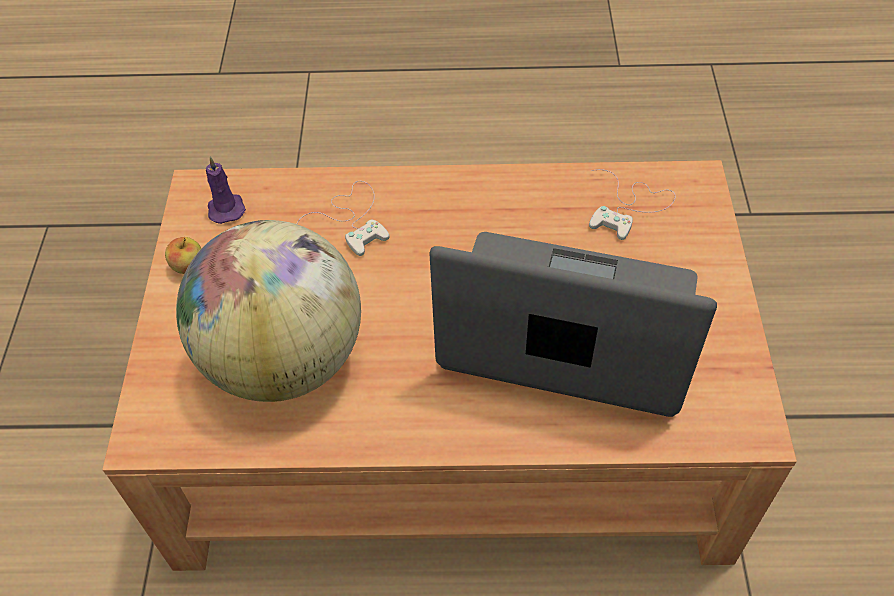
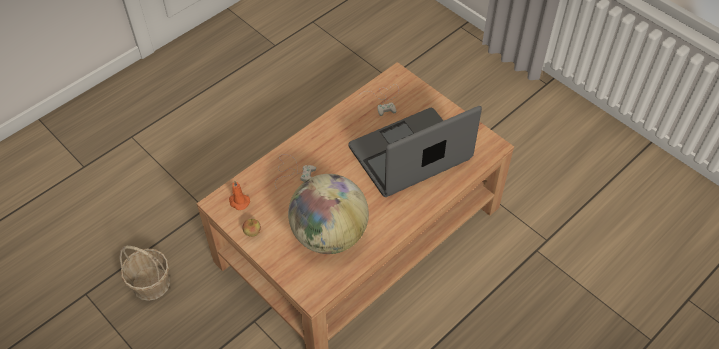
camera: 45 degrees left, 0 degrees up
(123, 269) = (151, 283): none -> basket
(226, 208) = (238, 202): purple candle -> orange candle

